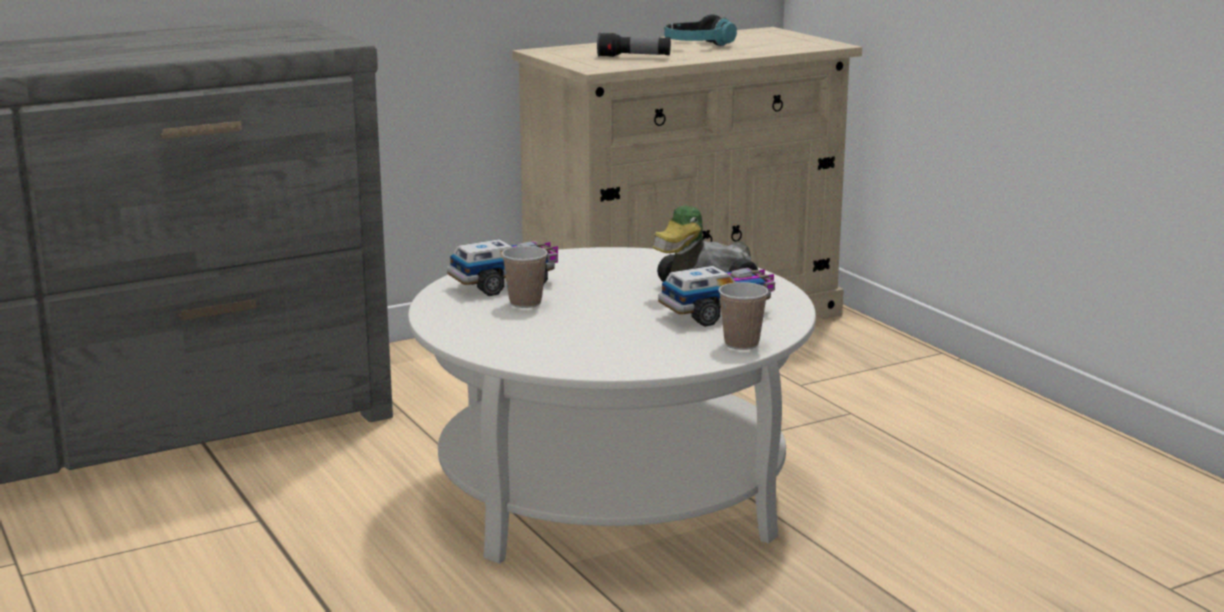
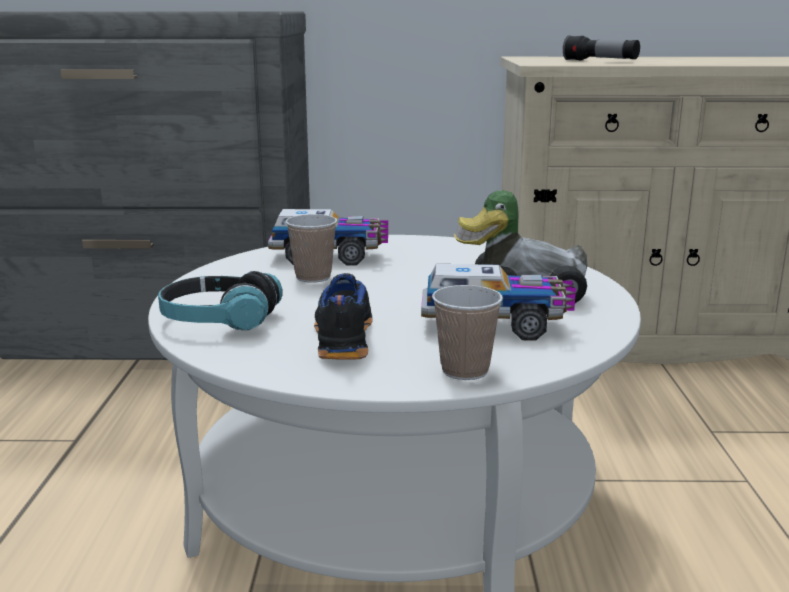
camera: 30 degrees right, 0 degrees up
(627, 339) = (341, 335): none -> black shoe
(697, 45) = (688, 59): headphones -> headphones (219, 320)

